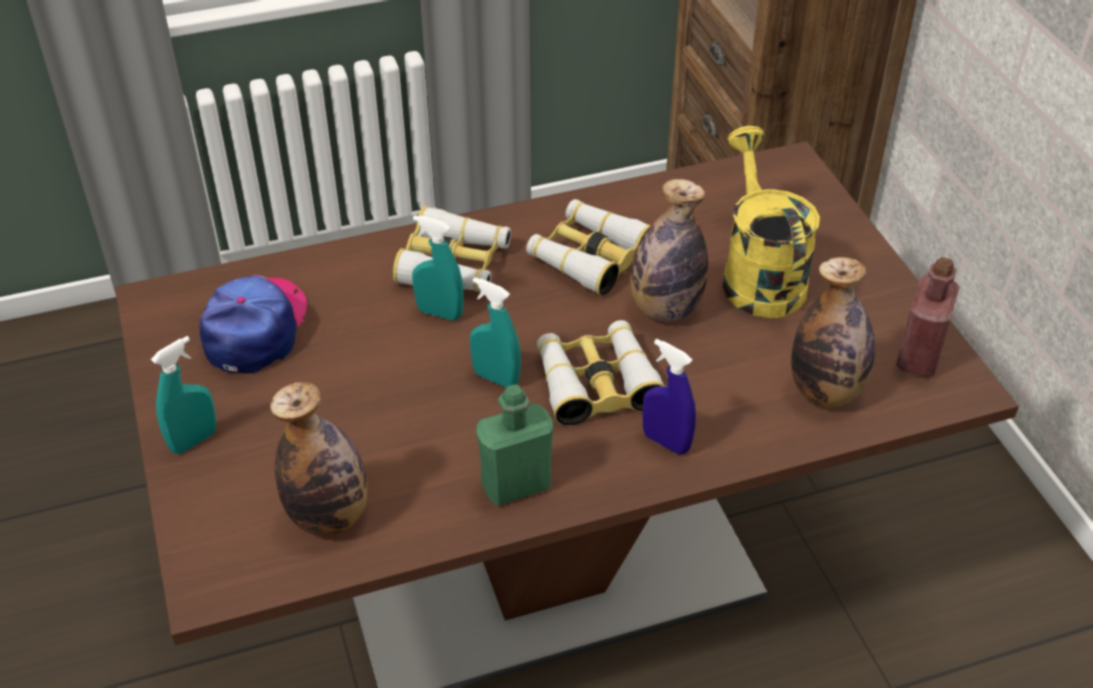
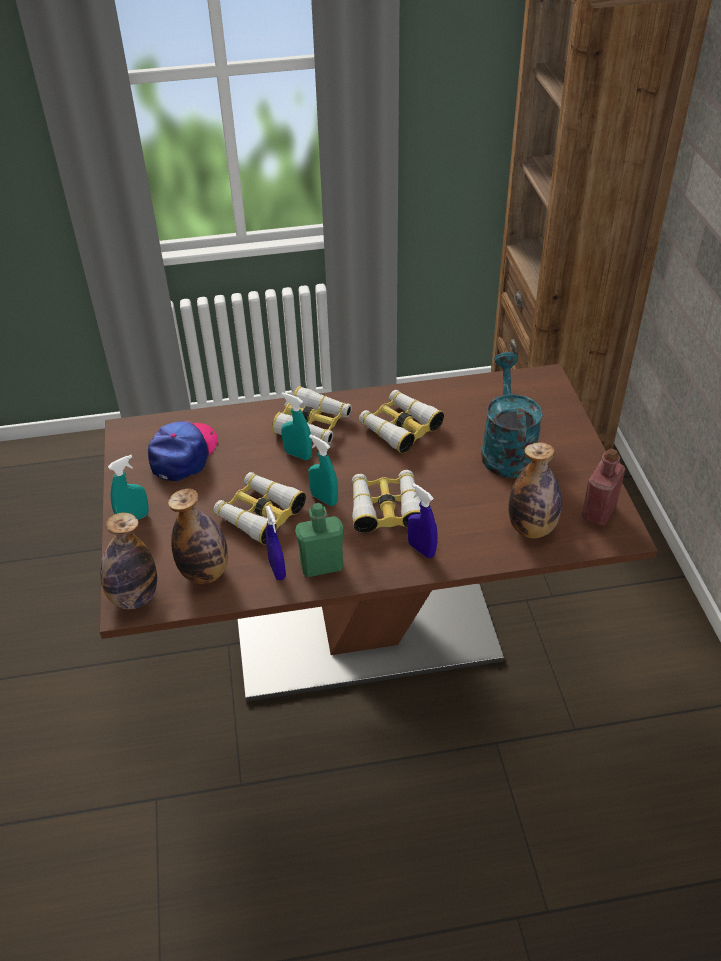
camera: 10 degrees right, 0 degrees up
(398, 411) = (259, 513): none -> binoculars
(446, 499) = (277, 570): none -> blue spray bottle
(665, 308) = (440, 465): bottle -> bottle (134, 597)
(758, 275) = (506, 449): yellow watering can -> turquoise watering can

